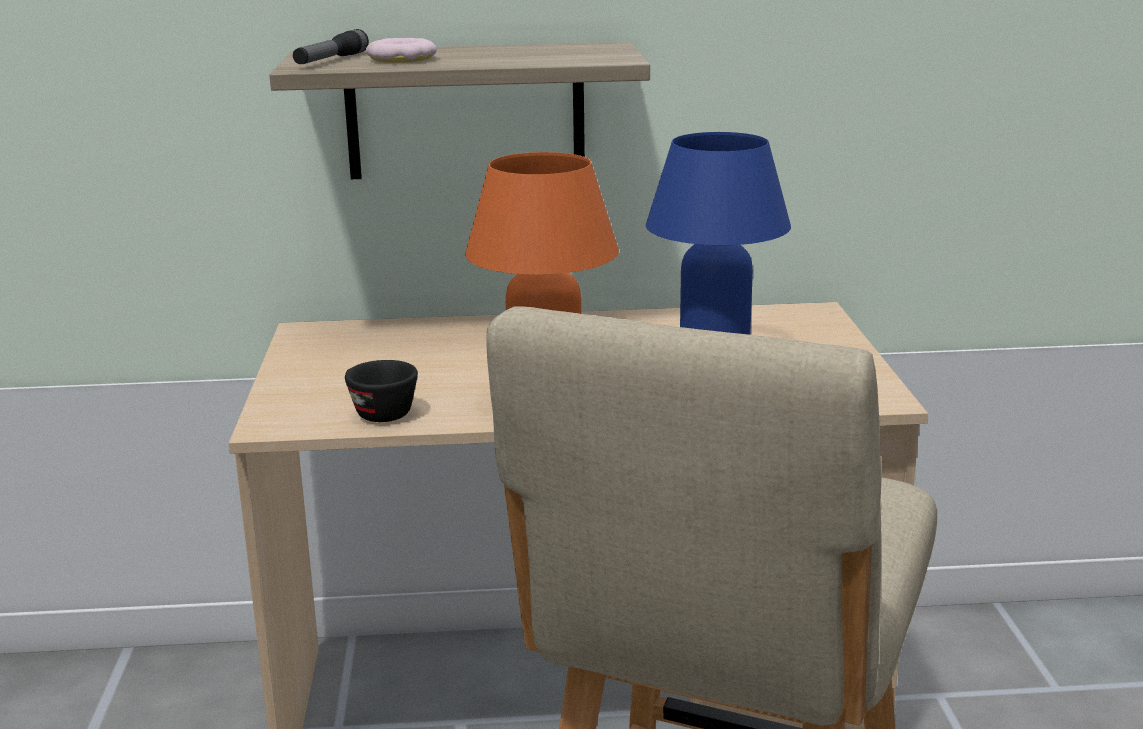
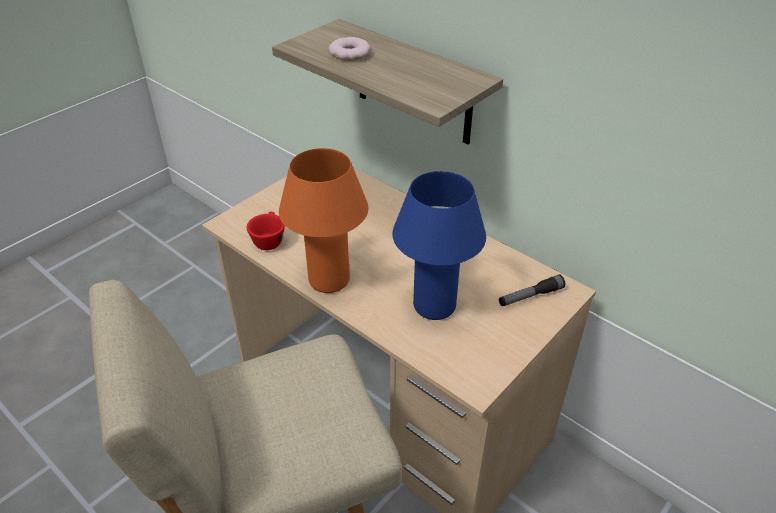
camera: 45 degrees right, 20 degrees up
(331, 60) = (321, 41): flashlight -> flashlight (530, 296)
(376, 412) = (268, 239): black cup -> red cup

